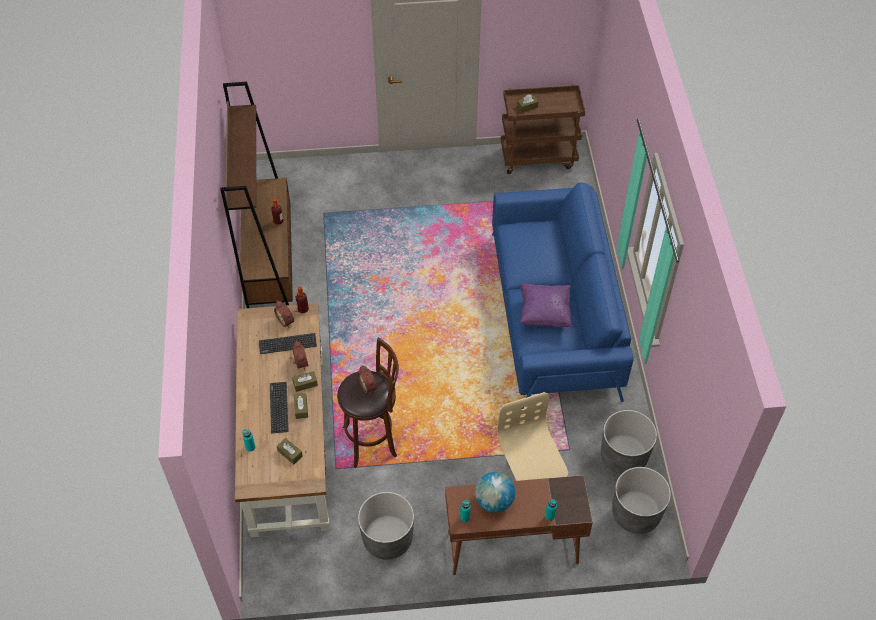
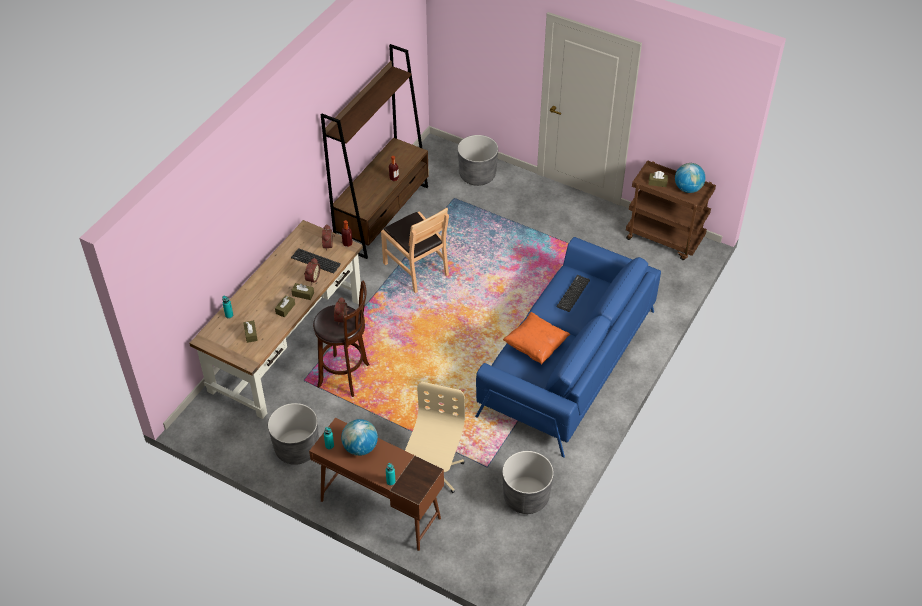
camera: 35 degrees right, 5 degrees down
(279, 407) = (271, 300): keyboard -> keyboard (573, 293)
(347, 299) = (416, 268): none -> brown chair
(544, 313) = (535, 346): purple pillow -> orange pillow
(556, 100) = (688, 188): none -> globe
(636, 513) = (496, 543): grey planter -> grey planter (477, 175)

